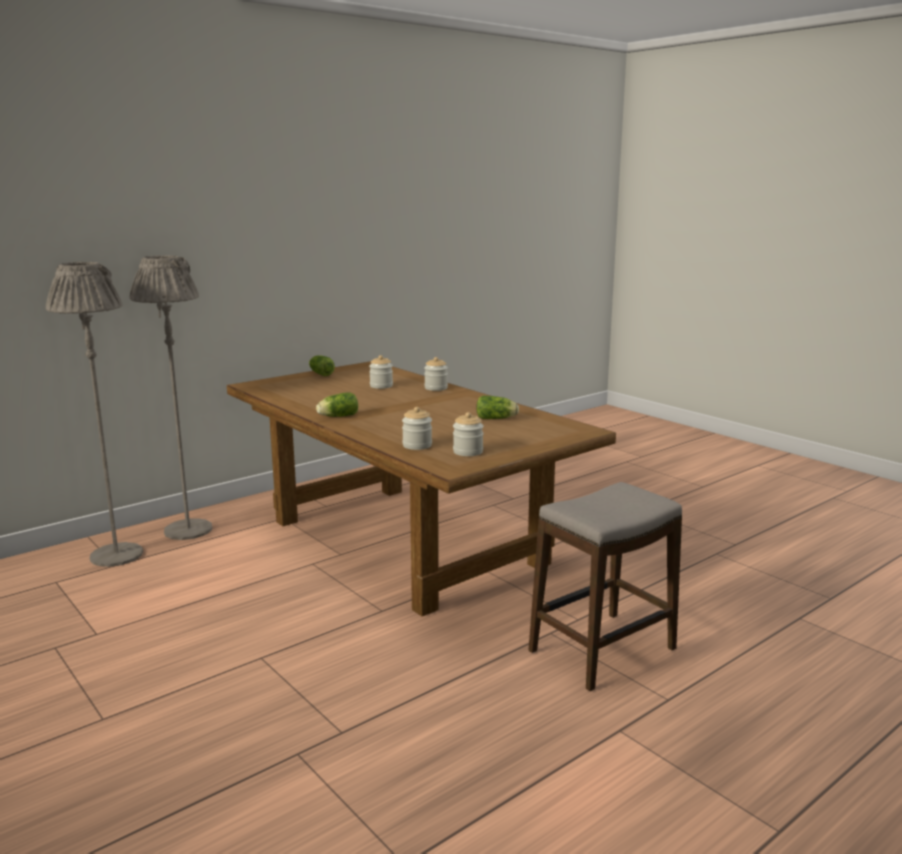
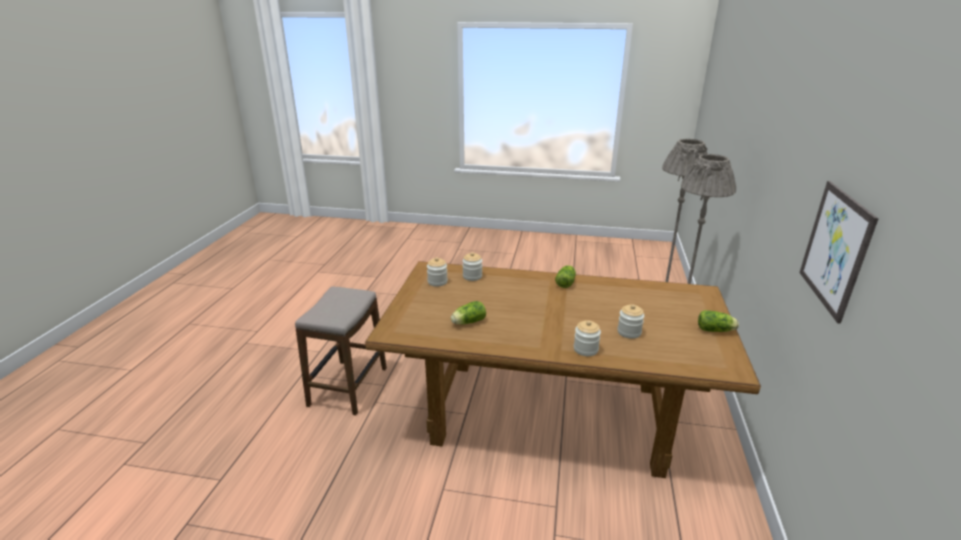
camera: 140 degrees right, 10 degrees up
(343, 249) = (835, 249): none -> picture

